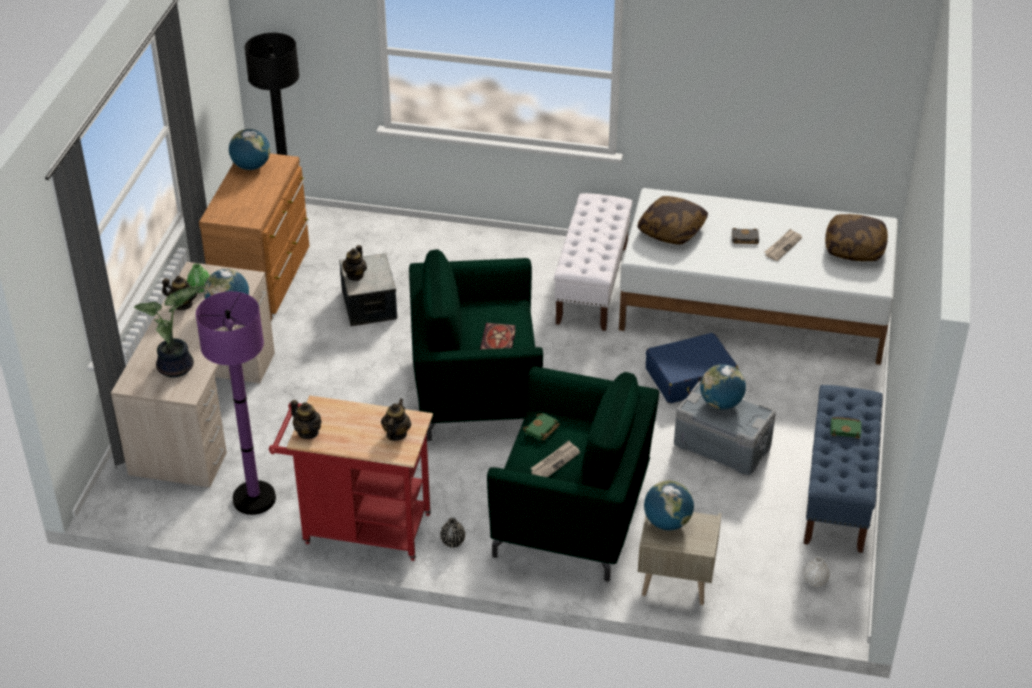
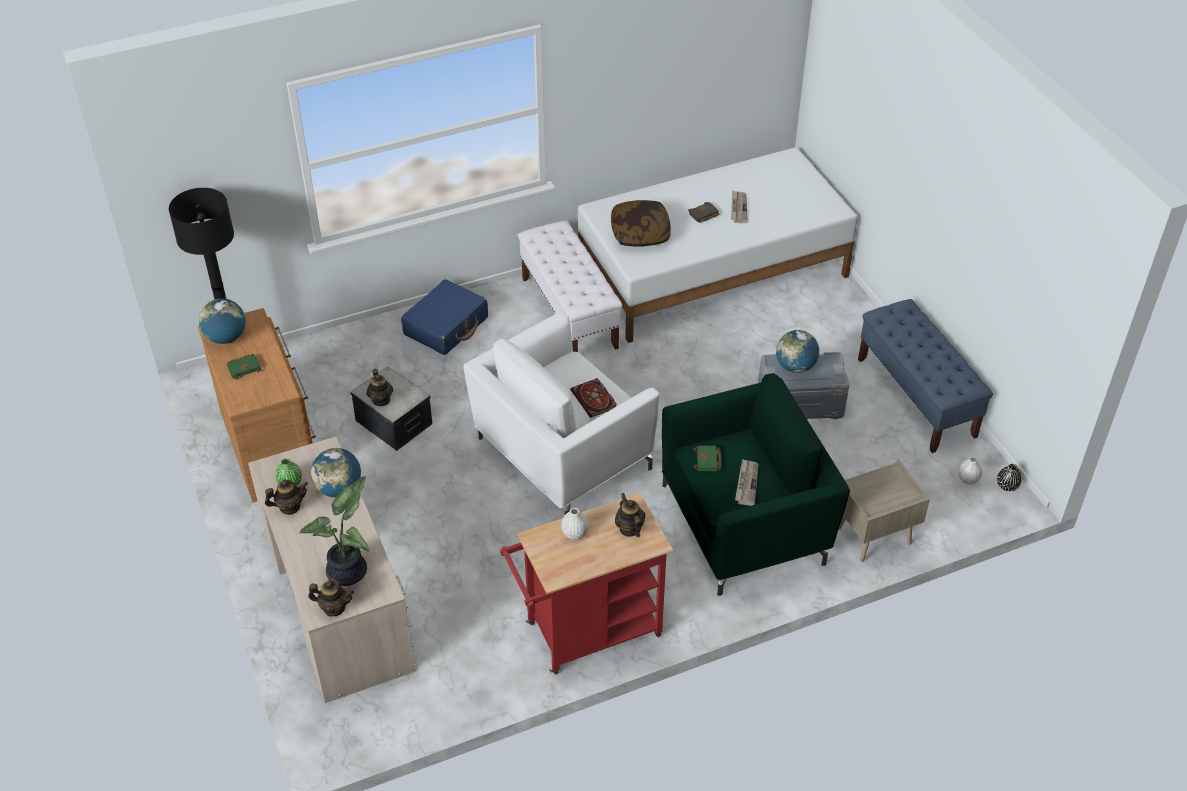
camera: 35 degrees left, 5 degrees up
(254, 499) = (467, 659): purple floor lamp -> none
(308, 432) = (552, 568): teapot -> teapot (334, 608)
(351, 416) = (574, 533): none -> white vase
(453, 542) = (675, 601): black vase -> black vase (1007, 486)
(475, 389) = (561, 454): green armchair -> white armchair
(667, 522) = (866, 489): globe -> none
(691, 378) = (723, 357): blue suitcase -> blue suitcase (446, 326)
(846, 429) = (919, 341): green book -> green book (244, 367)
(854, 248) = (792, 186): pillow -> none

